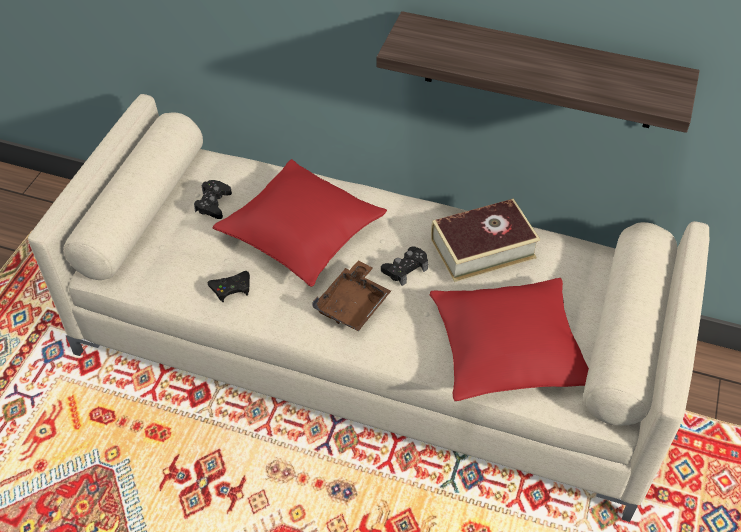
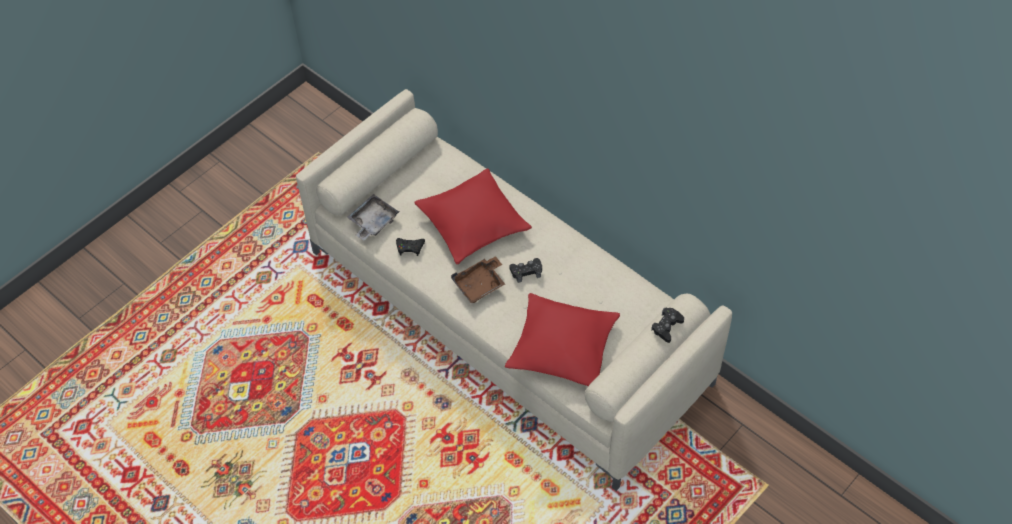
camera: 25 degrees right, 5 degrees up
(162, 272) = (373, 222): none -> grey tray
(213, 203) = (425, 183): black game controller -> black game controller (667, 327)
(482, 248) = (585, 275): book -> none
(539, 71) = (636, 173): shelf -> none

